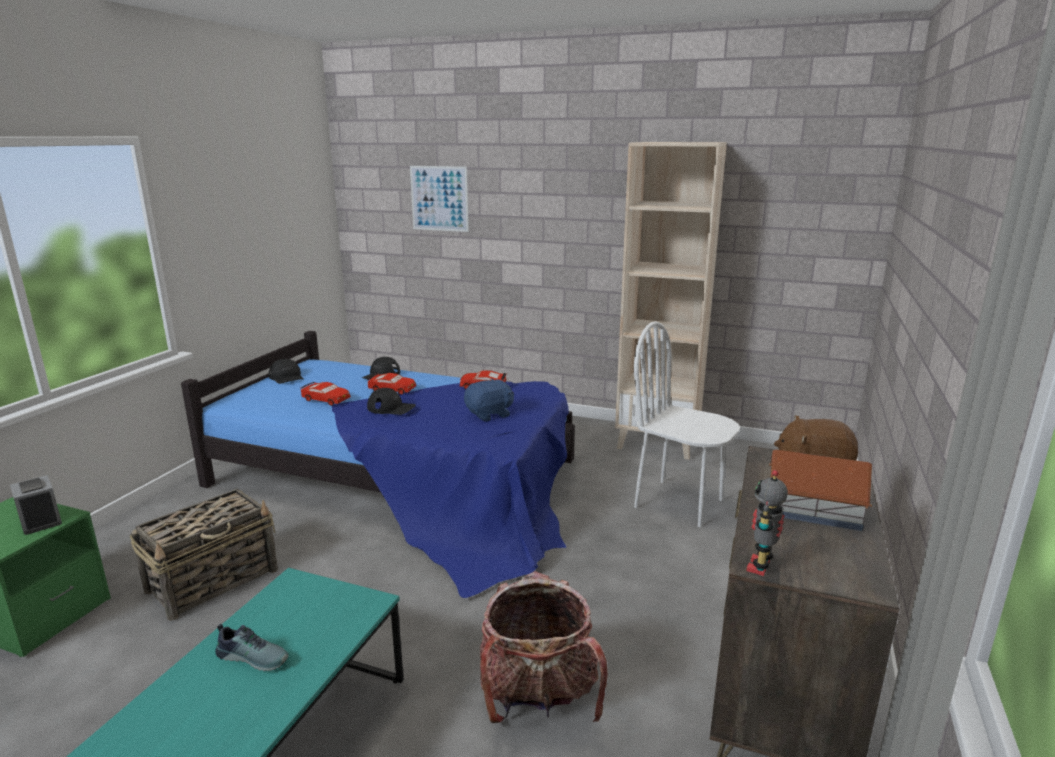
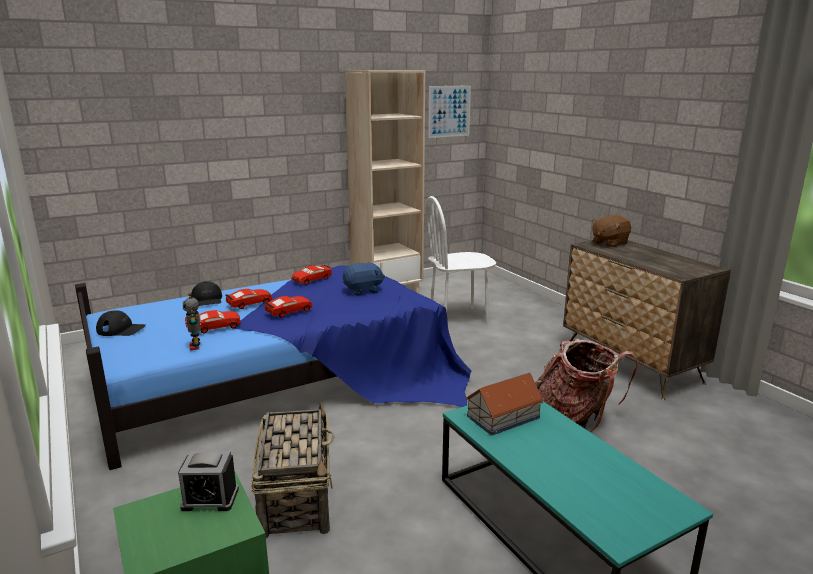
camera: 50 degrees left, 0 degrees up
(254, 656) = (538, 445): shoe -> none
(391, 408) = (289, 311): black cap -> red toy car
(439, 198) = (160, 127): picture -> picture (449, 111)
(489, 414) = (363, 291): blue plush toy -> blue plush toy turned 60 degrees clockwise
(761, 567) = (684, 275): toy robot -> toy robot (196, 346)
(811, 508) = (644, 255): toy house -> toy house (502, 417)

